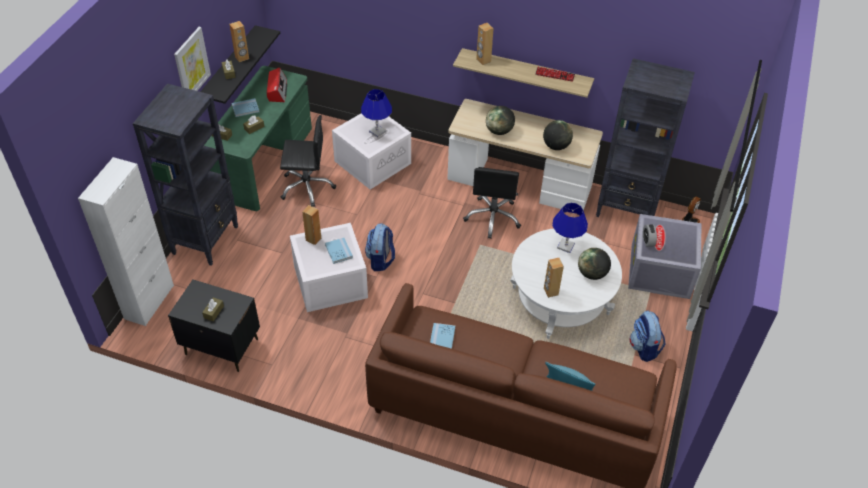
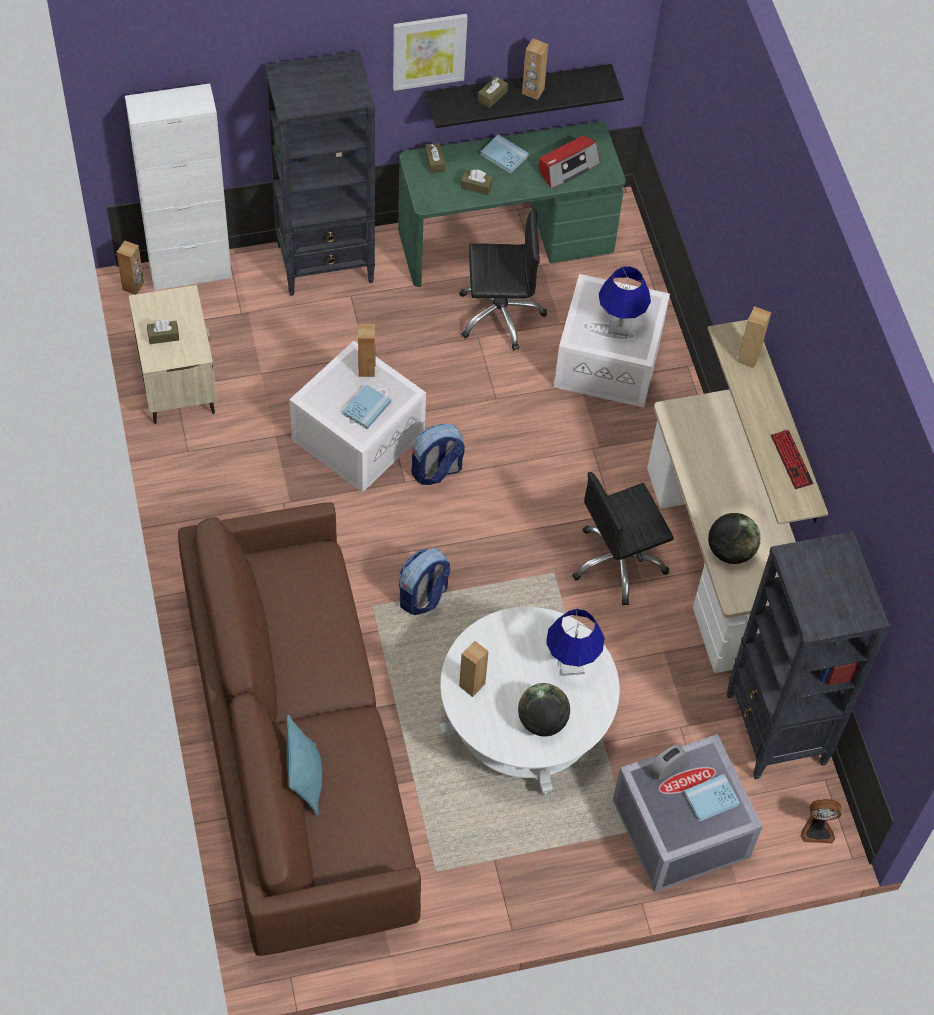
camera: 55 degrees right, 10 degrees up
(132, 334) = (133, 286): none -> brown speaker
(221, 346) = (178, 384): black nightstand -> beige nightstand
(307, 187) = (499, 314): black office chair -> black office chair turned 60 degrees counterclockwise
(442, 338) = (295, 595): blue book -> blue book (711, 799)
(499, 131) = (703, 465): globe -> none
(644, 348) = (515, 868): backpack -> backpack (423, 596)

